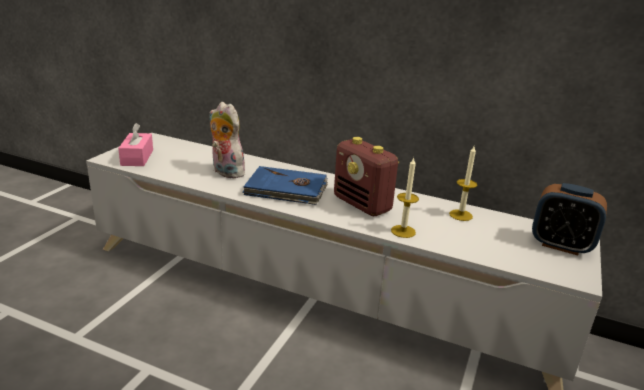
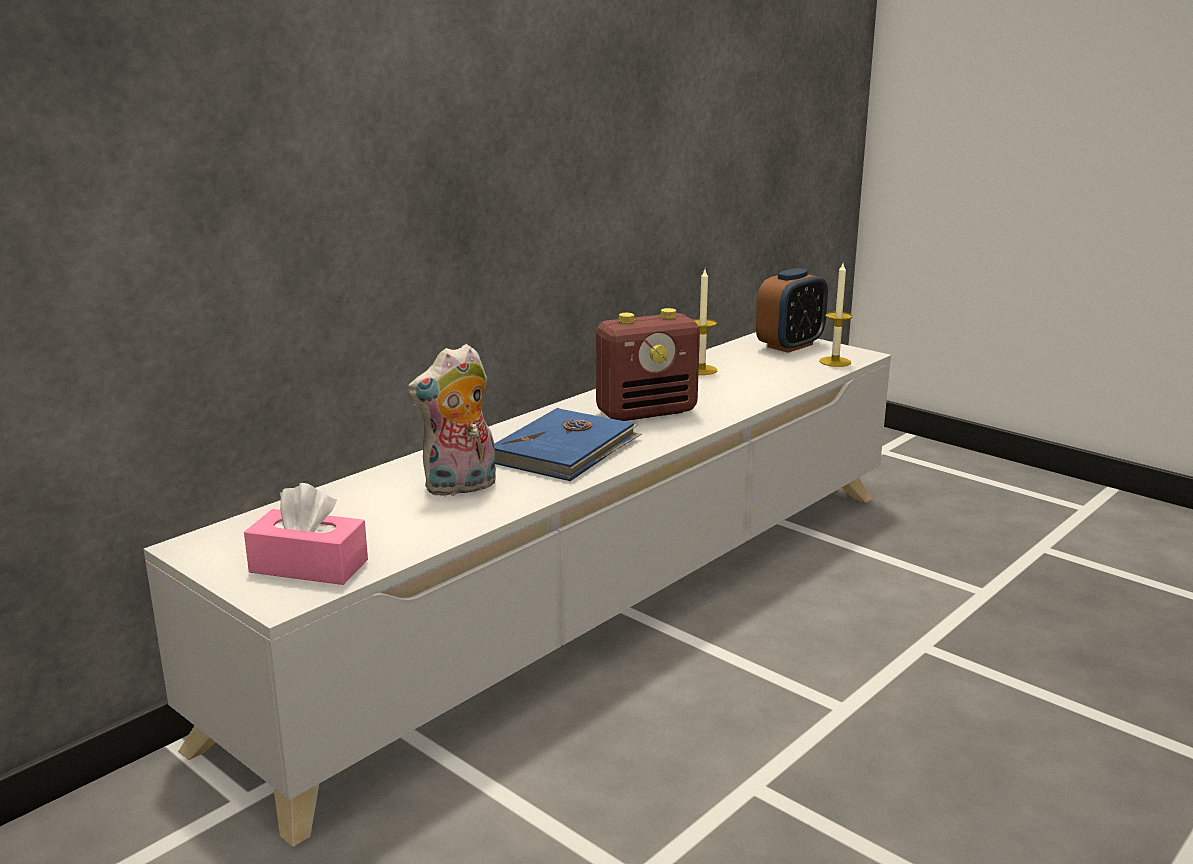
camera: 70 degrees left, 5 degrees down
(403, 231) = (735, 403): candle -> candle (835, 362)

